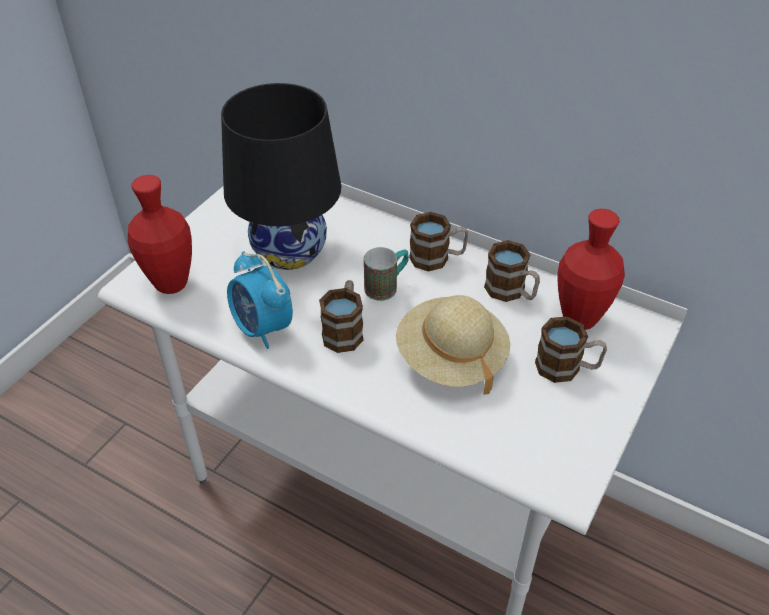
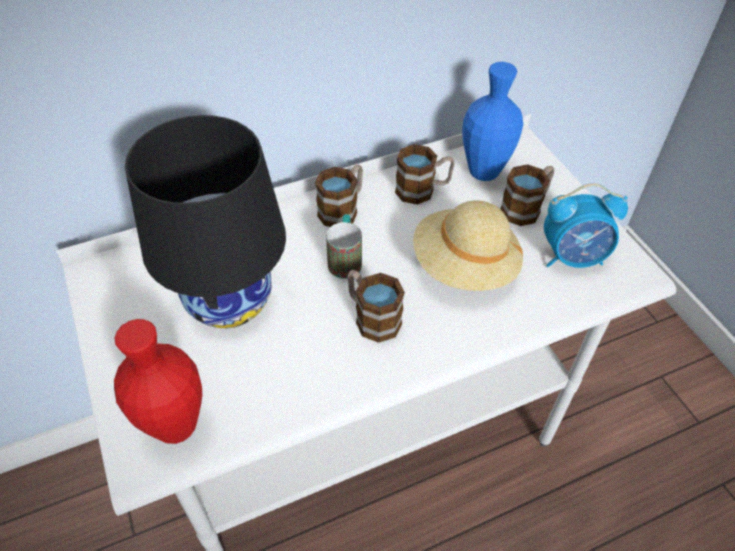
camera: 55 degrees left, 5 degrees up
(263, 328) = (315, 378): alarm clock -> alarm clock (573, 257)
(579, 319) = (483, 172): red vase -> blue vase

